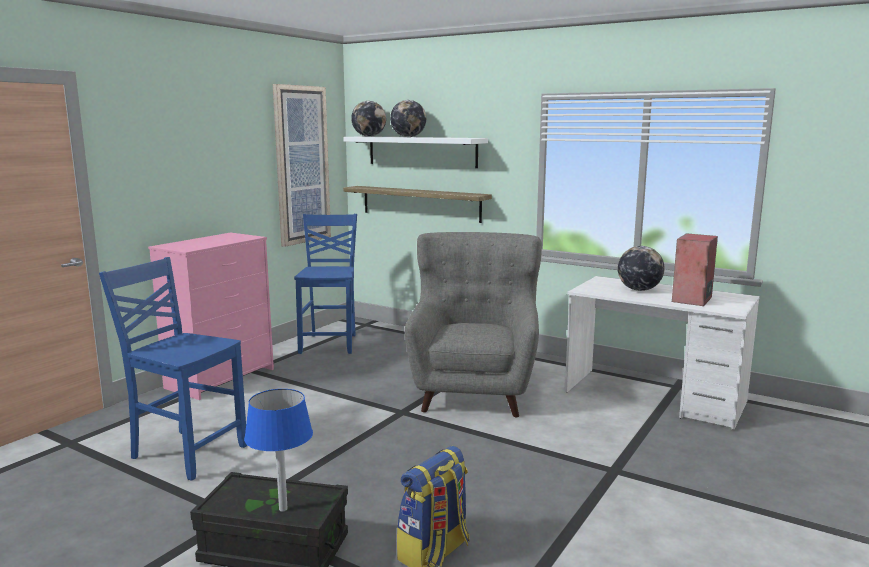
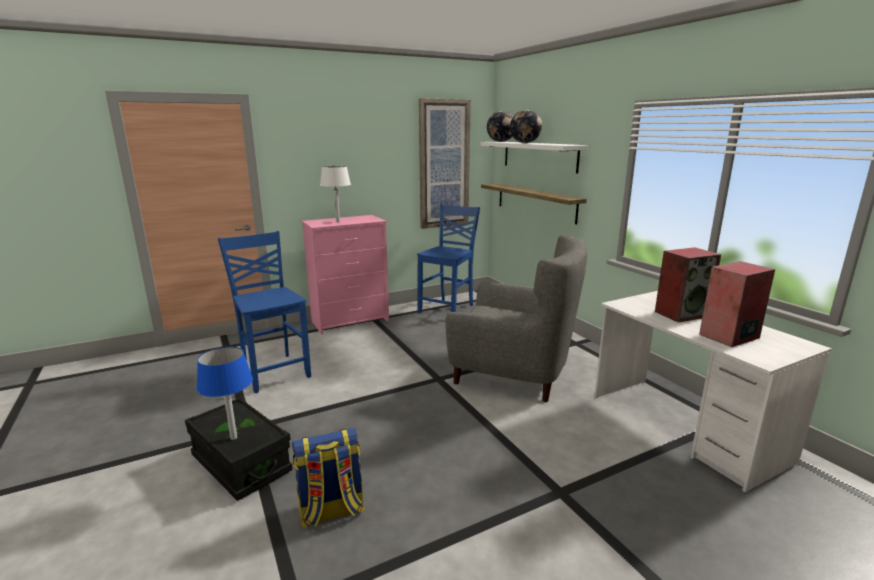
camera: 30 degrees right, 5 degrees up
(205, 243) = (338, 222): none -> white table lamp
(474, 390) = (514, 374): grey armchair -> grey armchair turned 75 degrees clockwise
(639, 290) = (681, 314): globe -> speaker

